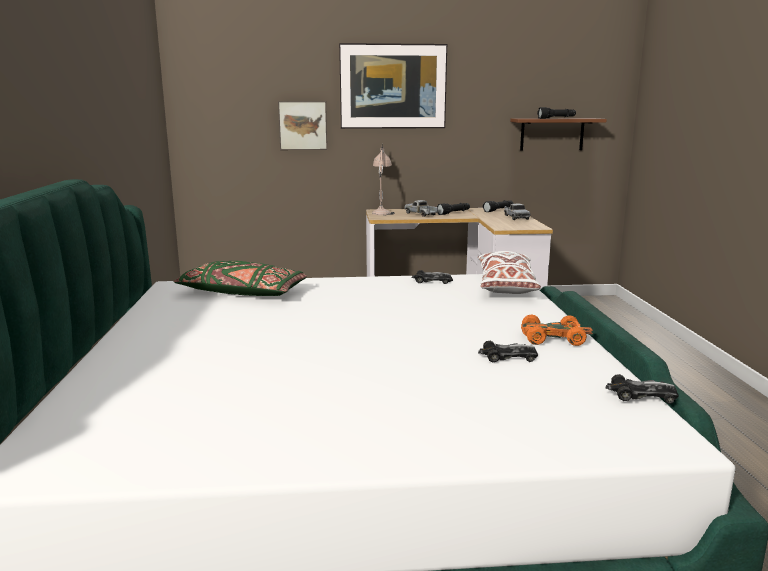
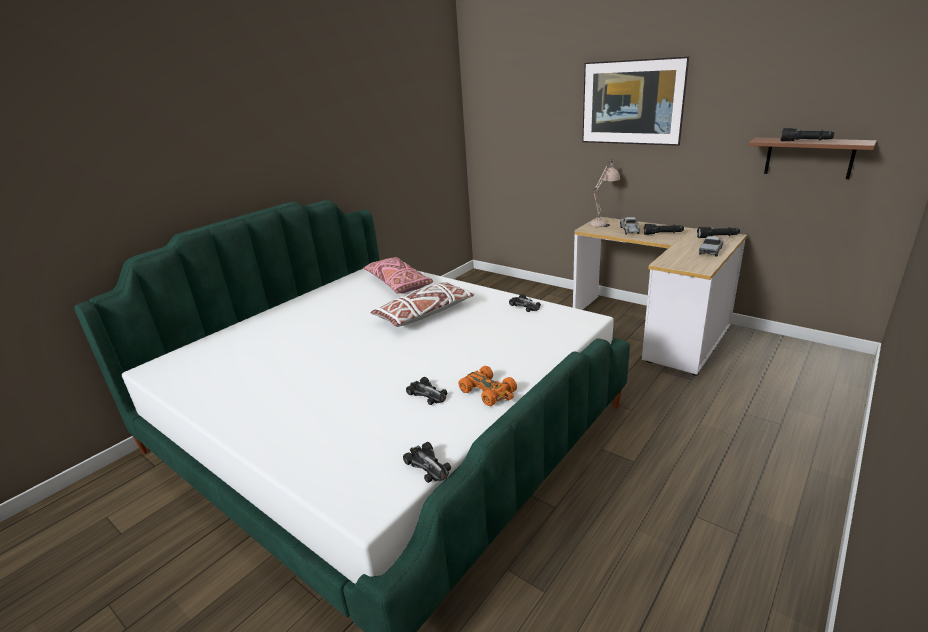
camera: 45 degrees right, 10 degrees up
(243, 293) = (398, 284): green pillow -> pink pillow
(303, 125) = (554, 138): picture -> none
(506, 285) = (568, 327): white pillow -> white pillow (424, 314)

